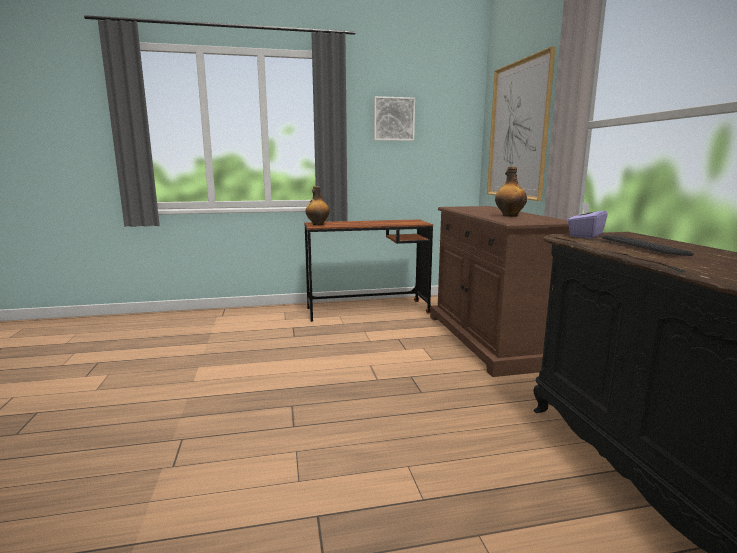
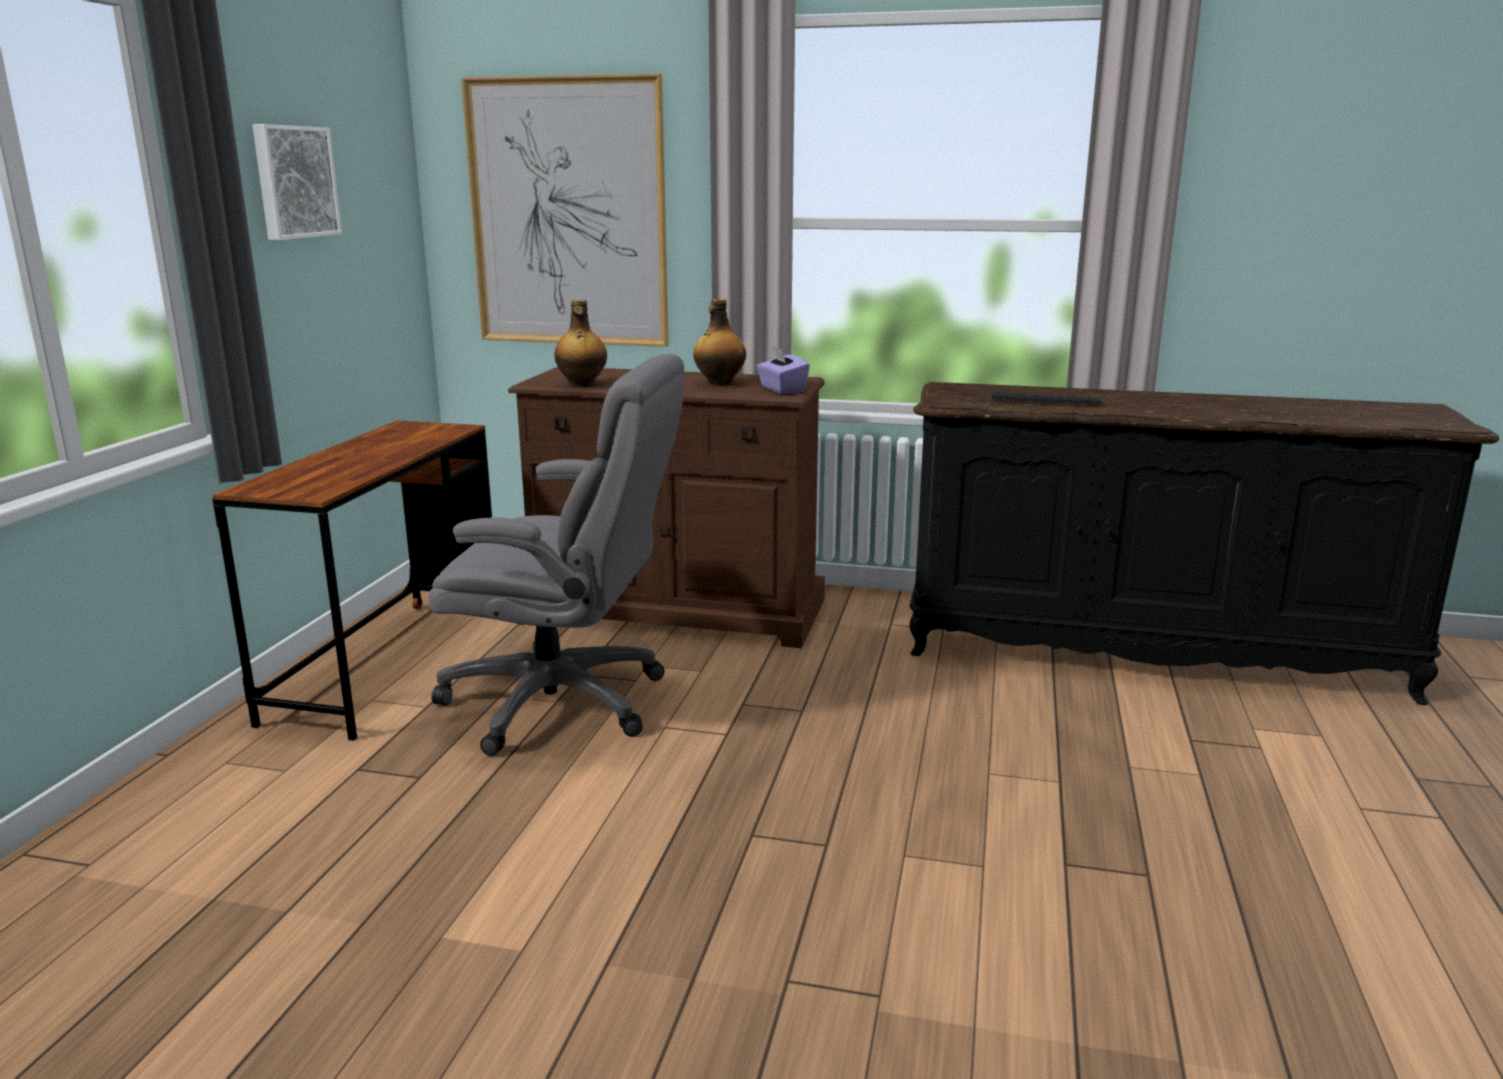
camera: 65 degrees left, 5 degrees up
(317, 224) = (292, 489): bottle -> bottle (581, 385)
(369, 343) = (569, 704): none -> grey office chair
(585, 235) = (950, 398): purple tissue box -> purple tissue box (782, 389)

